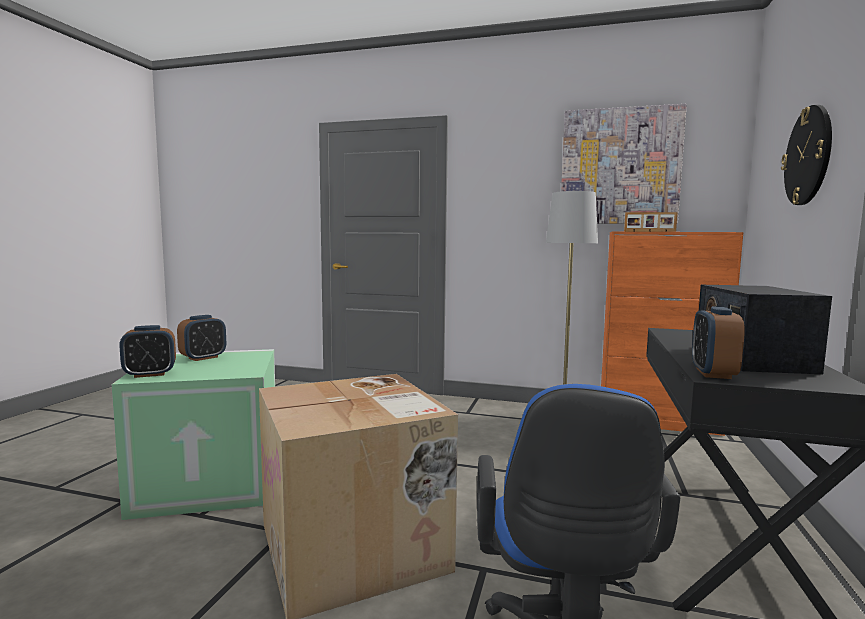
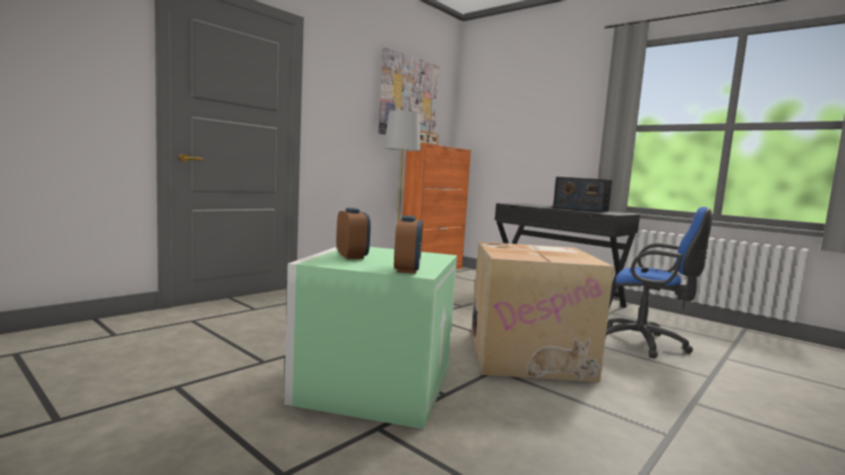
camera: 65 degrees left, 0 degrees up
(713, 373) = (606, 213): alarm clock -> none
(808, 156) = (529, 116): wall clock -> none

